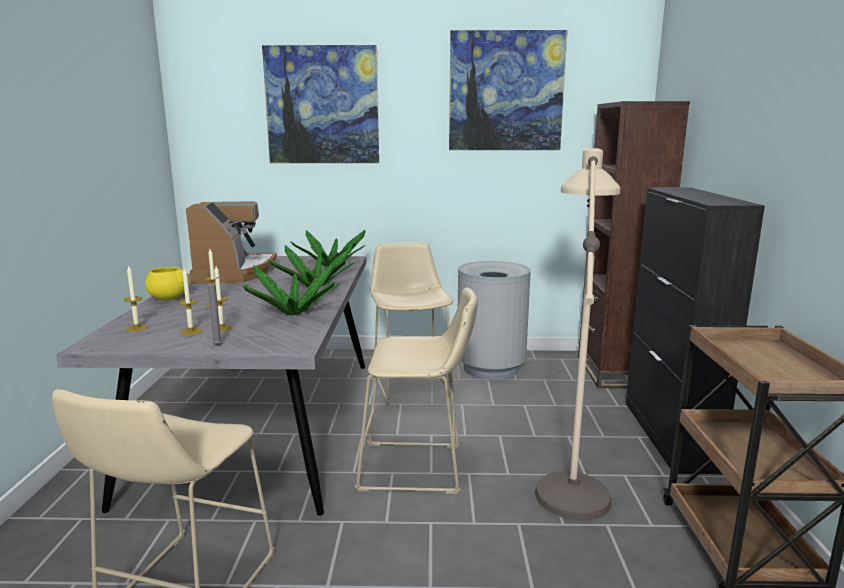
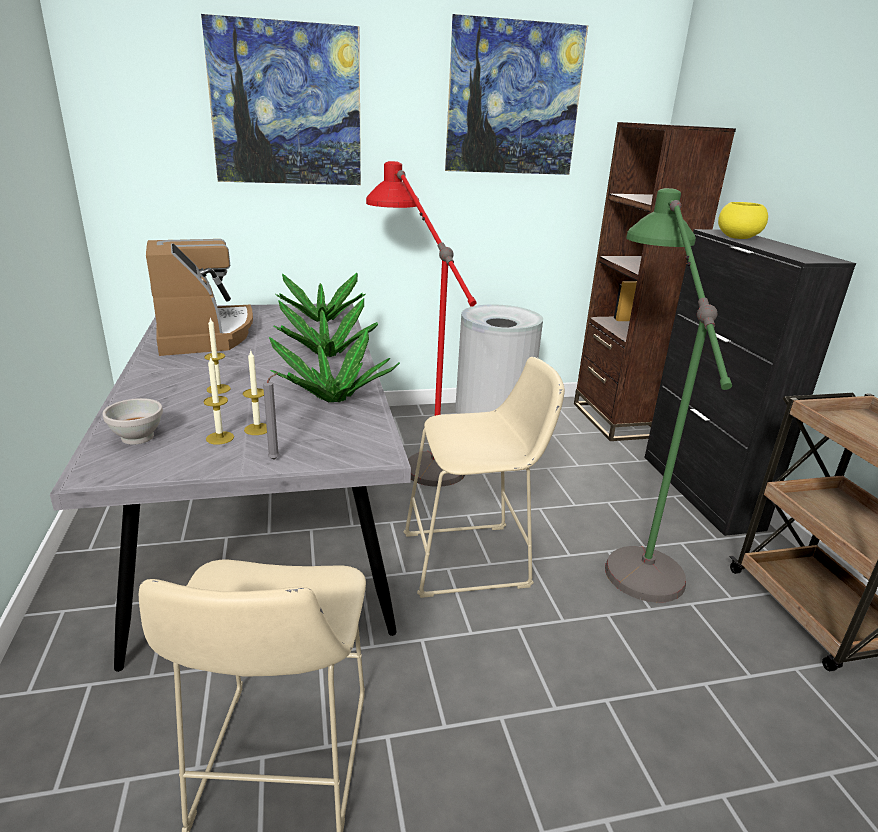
camera: 15 degrees left, 10 degrees up
(137, 328) = (138, 437): candle -> white bowl
(168, 298) = (145, 381): yellow bowl -> yellow bowl (737, 237)
(411, 383) = (415, 450): beige stool -> red floor lamp
(572, 468) = (629, 541): beige floor lamp -> green floor lamp

